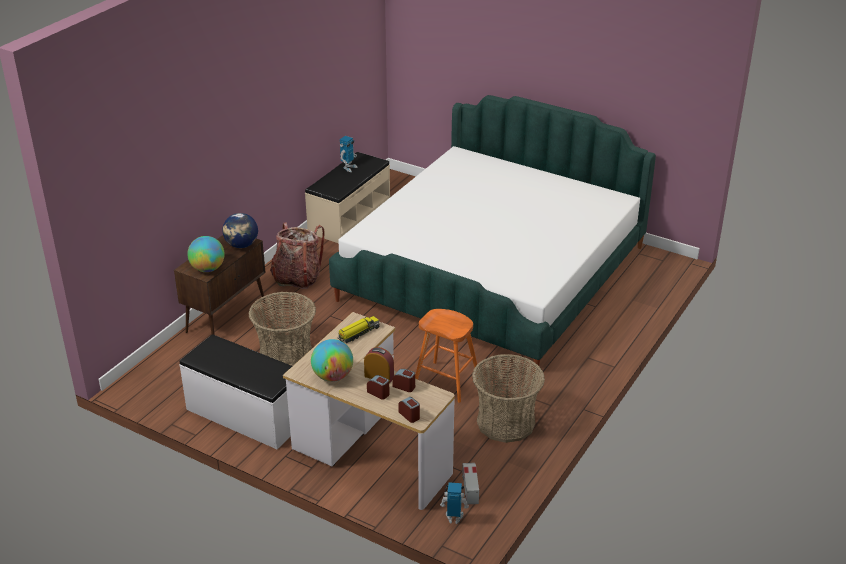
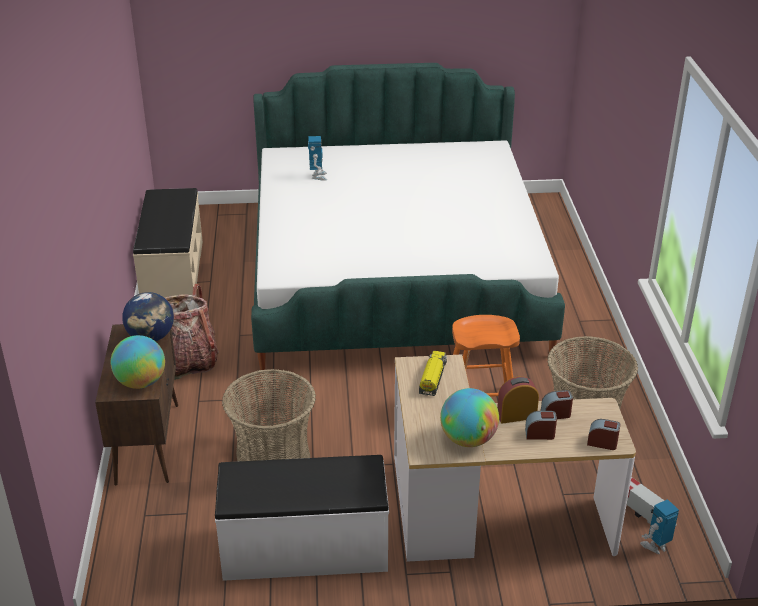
camera: 35 degrees left, 0 degrees up
(348, 168) = (159, 210): toy robot -> toy robot (318, 176)

